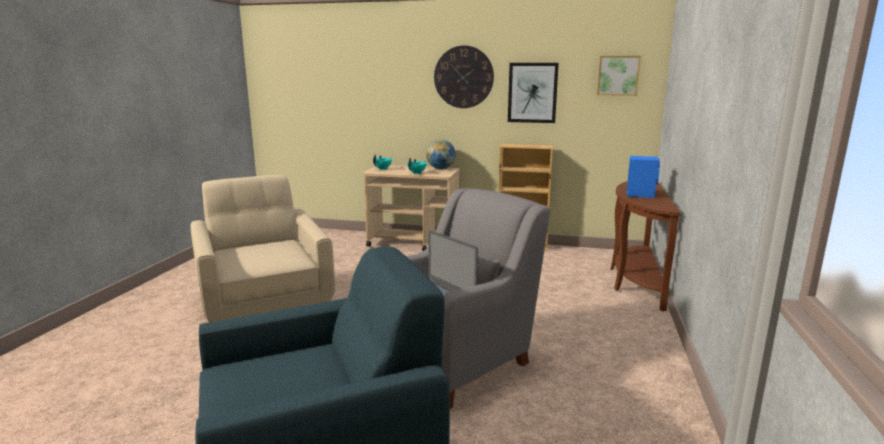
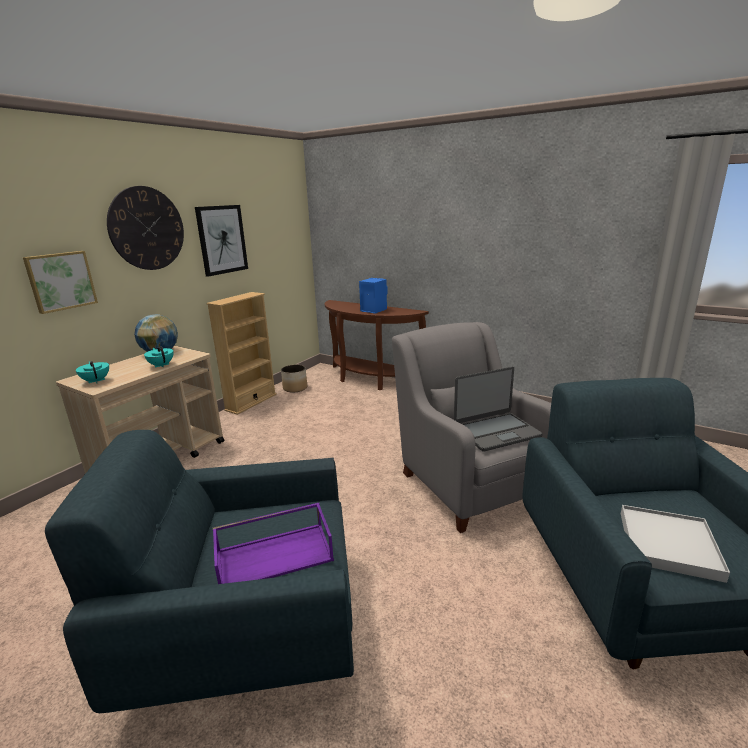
camera: 70 degrees left, 5 degrees up
(253, 256) = (275, 555): none -> purple tray
(258, 377) = (668, 544): none -> white tray
(264, 305) = (245, 629): beige armchair -> blue armchair
(569, 254) = (295, 388): none -> planter
(618, 75) = (281, 215): picture -> picture (61, 281)

